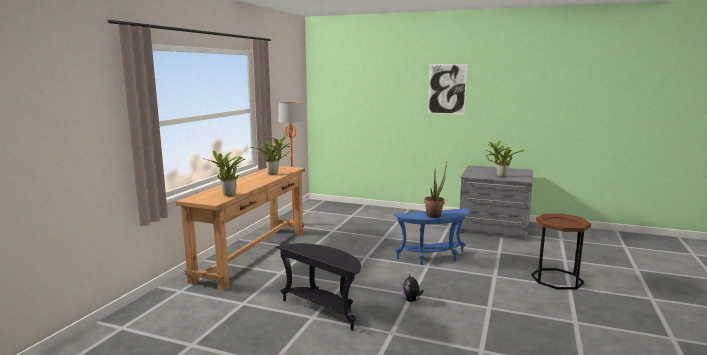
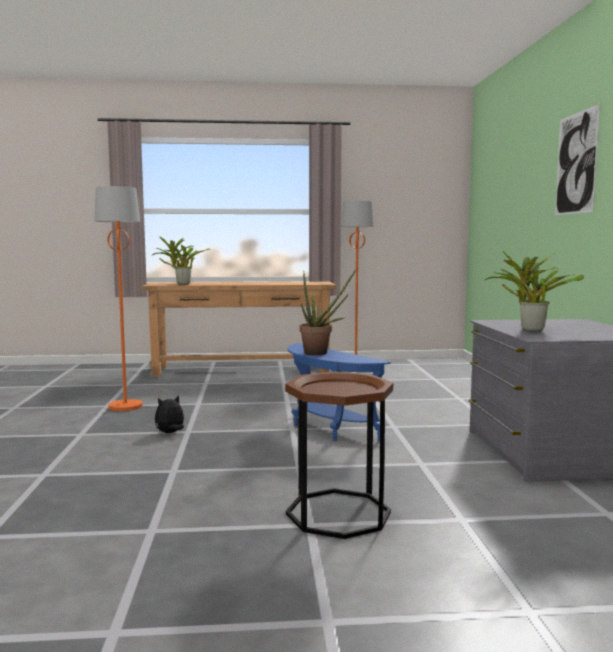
camera: 65 degrees right, 5 degrees down
(274, 173) = (290, 283): potted plant -> none
(323, 310) = (125, 406): black side table -> orange floor lamp

